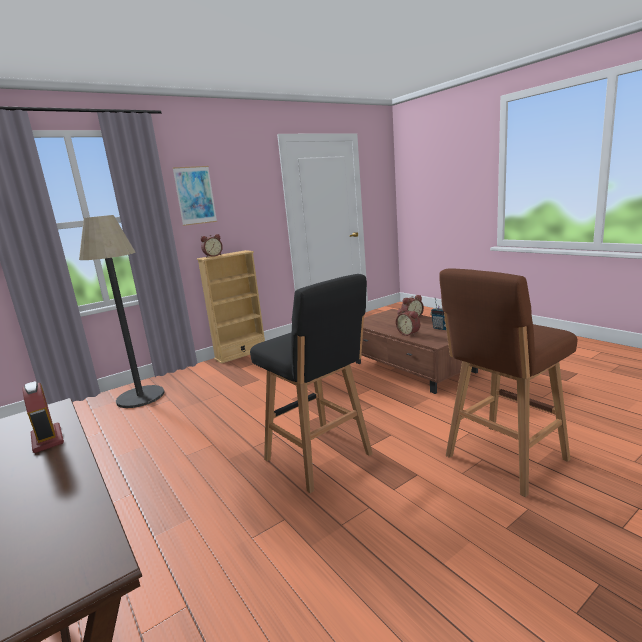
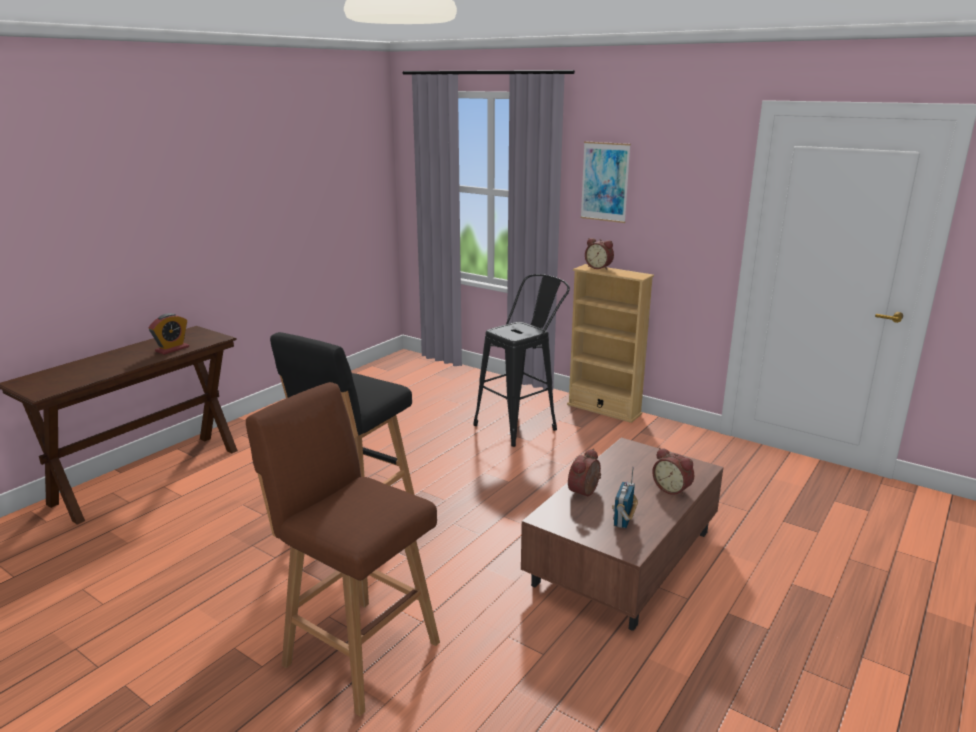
camera: 70 degrees right, 5 degrees up
(140, 397) = (464, 387): floor lamp -> none
(234, 380) = (522, 425): none -> black stool

